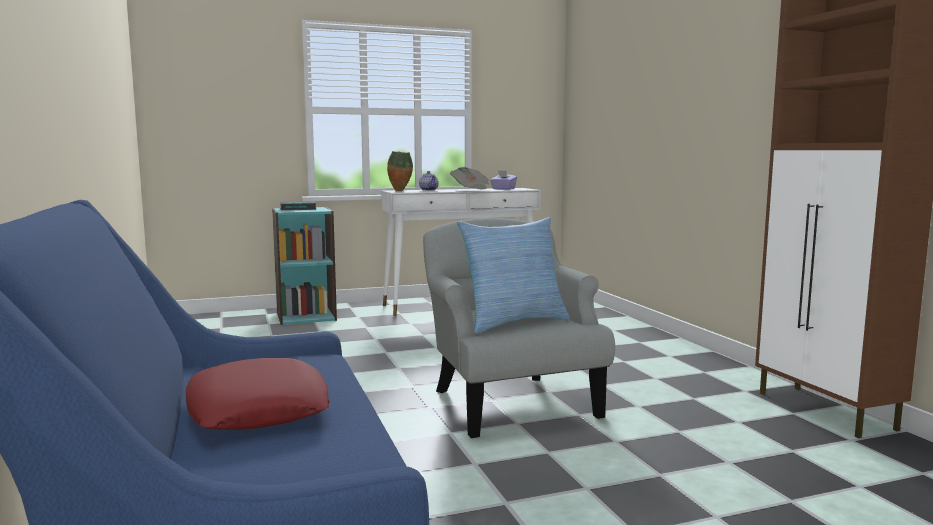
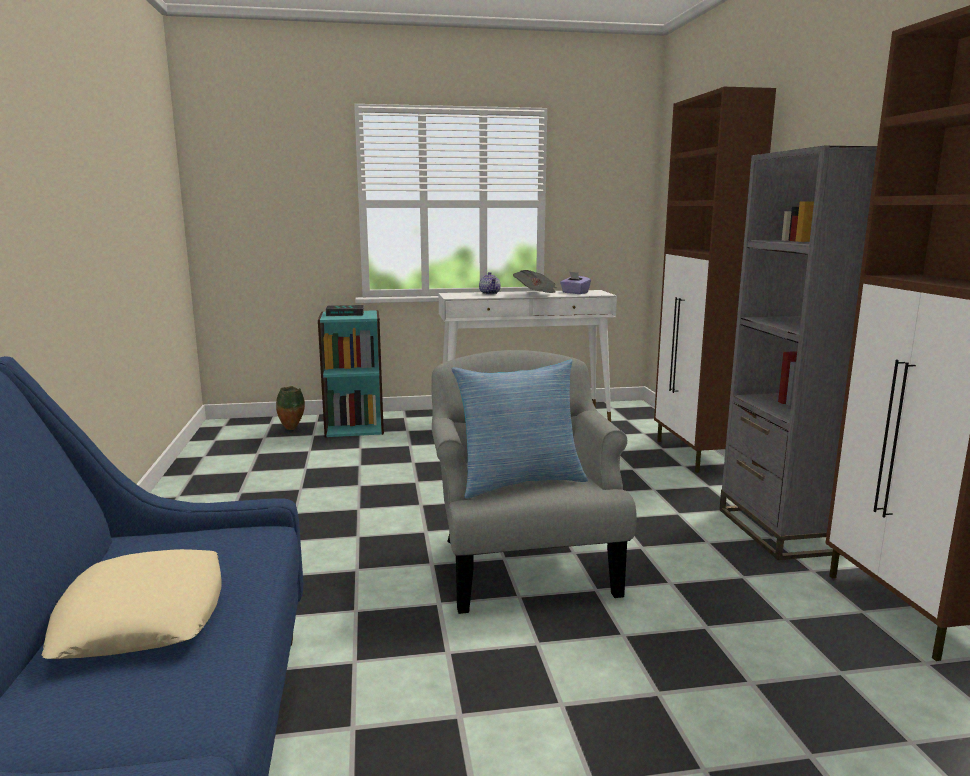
camera: 10 degrees right, 5 degrees up
(257, 408) = (143, 616): red pillow -> beige pillow
(400, 191) = (457, 294): vase -> vase (292, 429)
(619, 322) = (694, 455): none -> brown cabinet
(711, 367) = (781, 530): none -> grey bookcase

